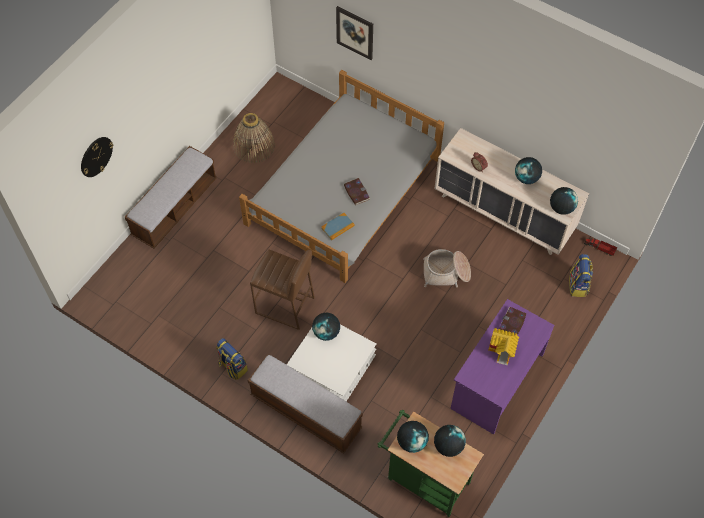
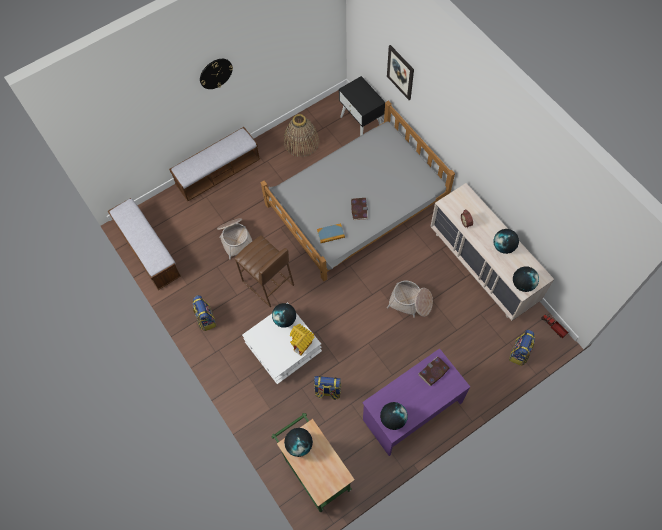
camera: 25 degrees right, 5 degrees up
(96, 156) = (140, 115): wall clock -> wall clock (215, 73)
(227, 271) = (235, 238): none -> basket
(306, 412) = (245, 378): bench -> bench (148, 251)
(310, 105) = (361, 122): none -> black nightstand
(400, 393) = (328, 391): none -> backpack
(448, 446) = (327, 460): globe -> globe (393, 419)
(502, 352) = (414, 394): toy house -> toy house (302, 344)

